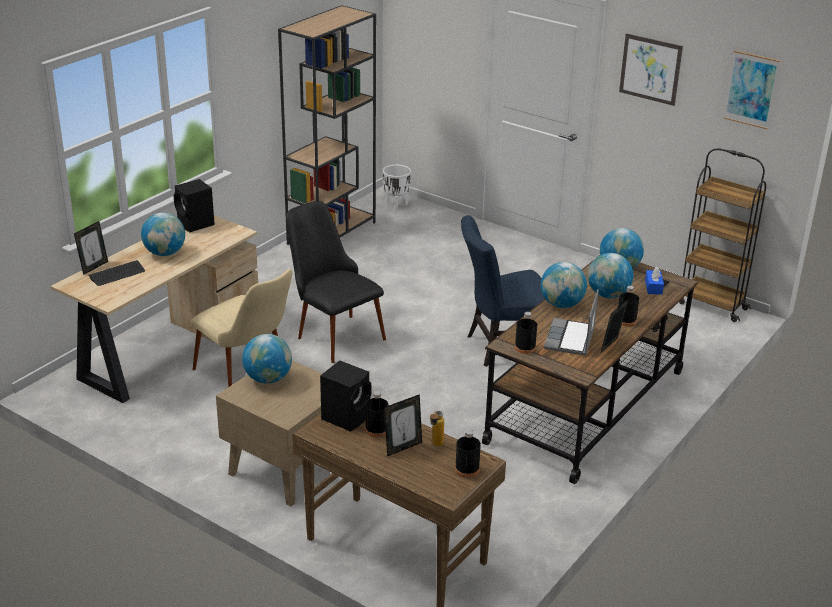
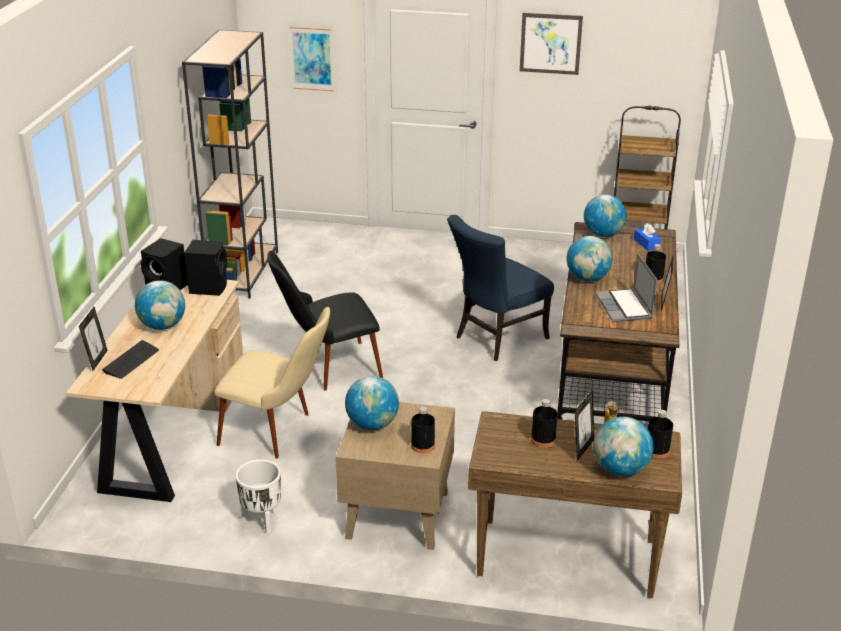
camera: 25 degrees left, 0 degrees up
(333, 332) = (328, 368): black chair -> black chair turned 45 degrees counterclockwise
(346, 417) = (504, 436): black speaker -> black speaker (209, 287)
(396, 206) = (284, 232): white planter -> white planter (261, 521)
(525, 348) = (595, 325): black bottle -> black bottle (423, 446)
(608, 295) = (616, 260): globe -> globe (620, 470)
(751, 89) = (654, 46): picture -> picture (312, 59)

